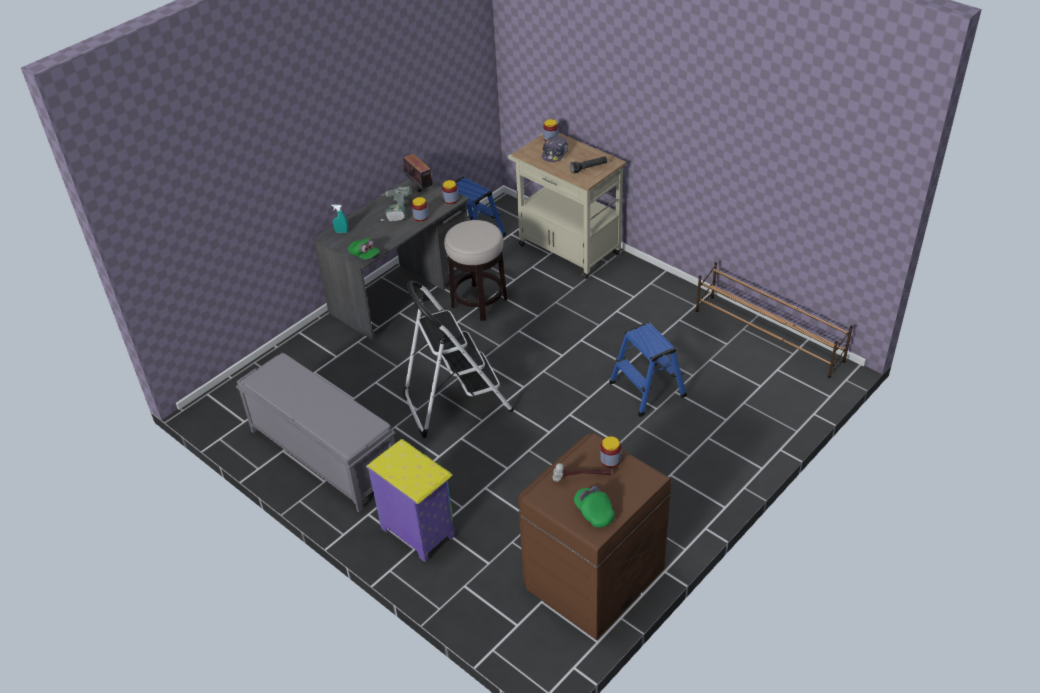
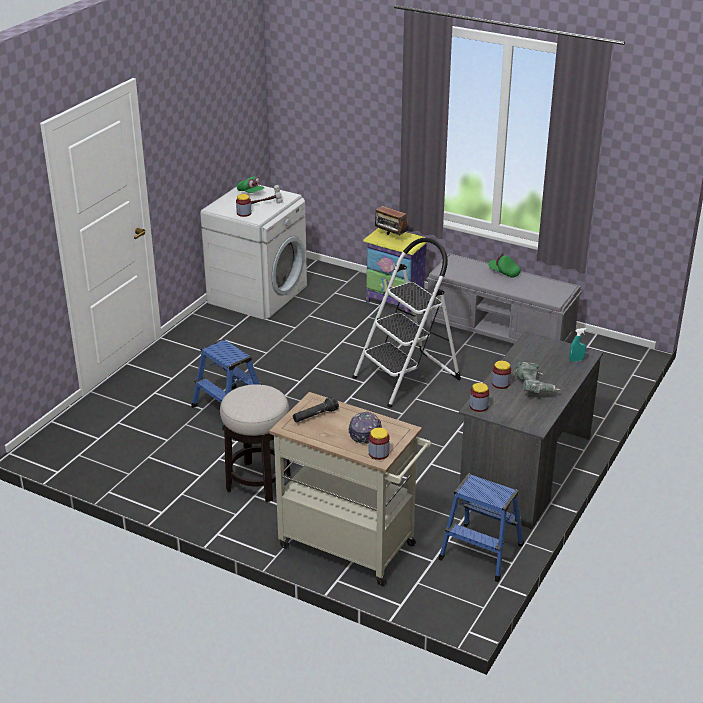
camera: 165 degrees right, 10 degrees down
(364, 255) = (532, 341): green cap -> green cap (504, 272)
(419, 187) = (527, 418): radio -> radio (390, 237)
(479, 302) = (431, 468): stool -> stool (258, 482)
(590, 576) = (260, 294): brown washing machine -> white washing machine
(768, 336) = (101, 469): brown shoe rack -> none

